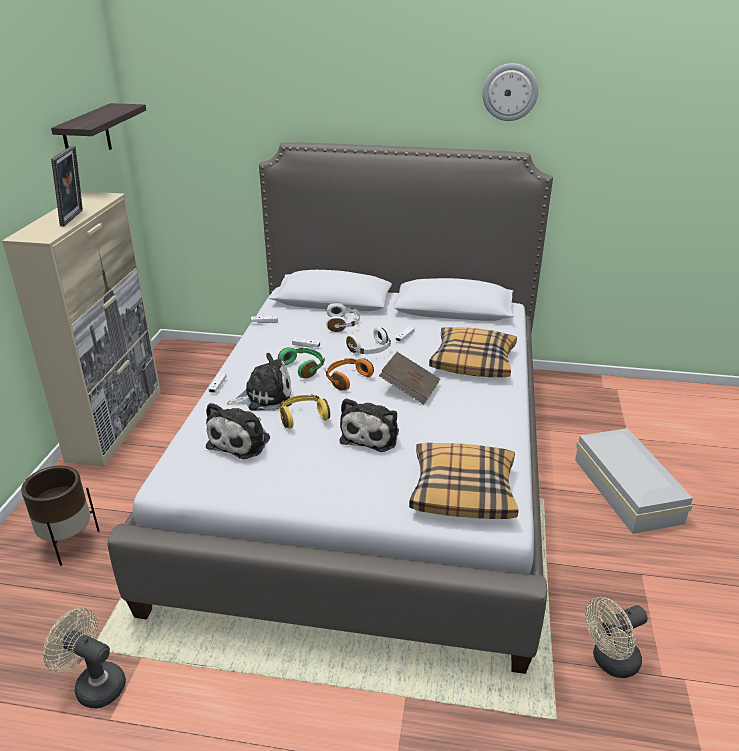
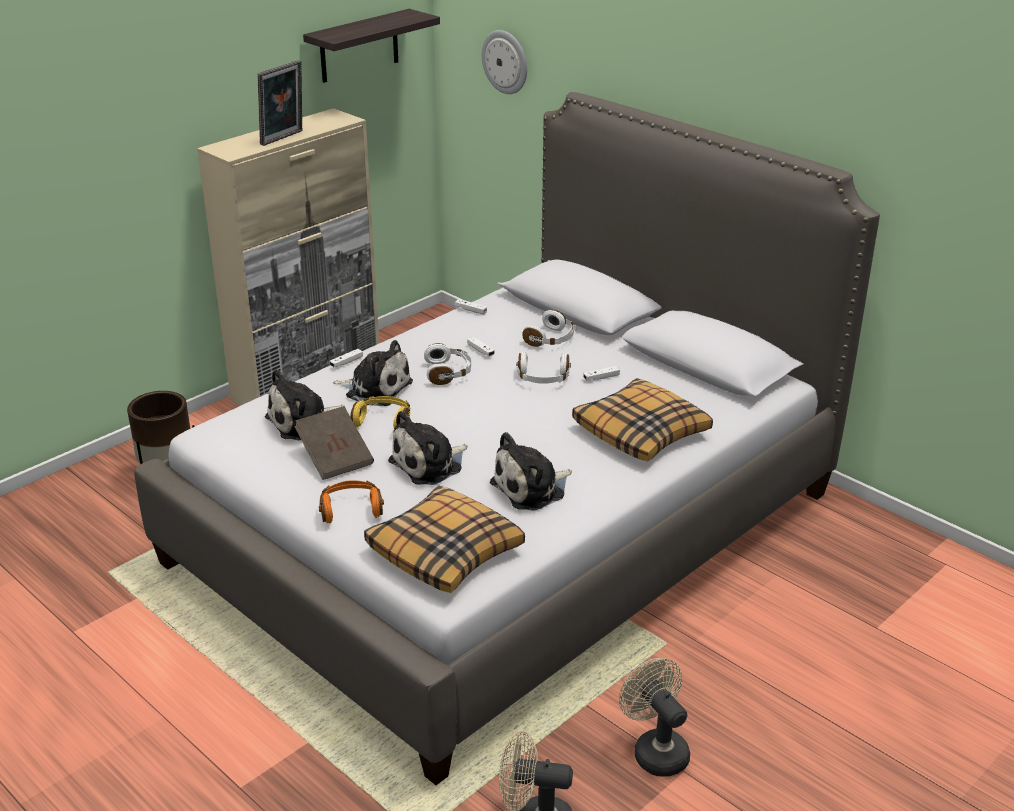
camera: 35 degrees right, 0 degrees up
(94, 684) = (85, 600): beige fan -> beige fan (655, 750)
(303, 367) = (448, 372): green headphones -> white headphones
(347, 379) = (476, 400): orange headphones -> orange headphones (351, 509)
(409, 389) = (528, 435): brown book -> brown book (335, 458)
(458, 423) = (532, 489): none -> plush toy
(510, 92) = (843, 83): wall clock -> wall clock (505, 62)
(627, 488) = (791, 681): white storage box -> none

